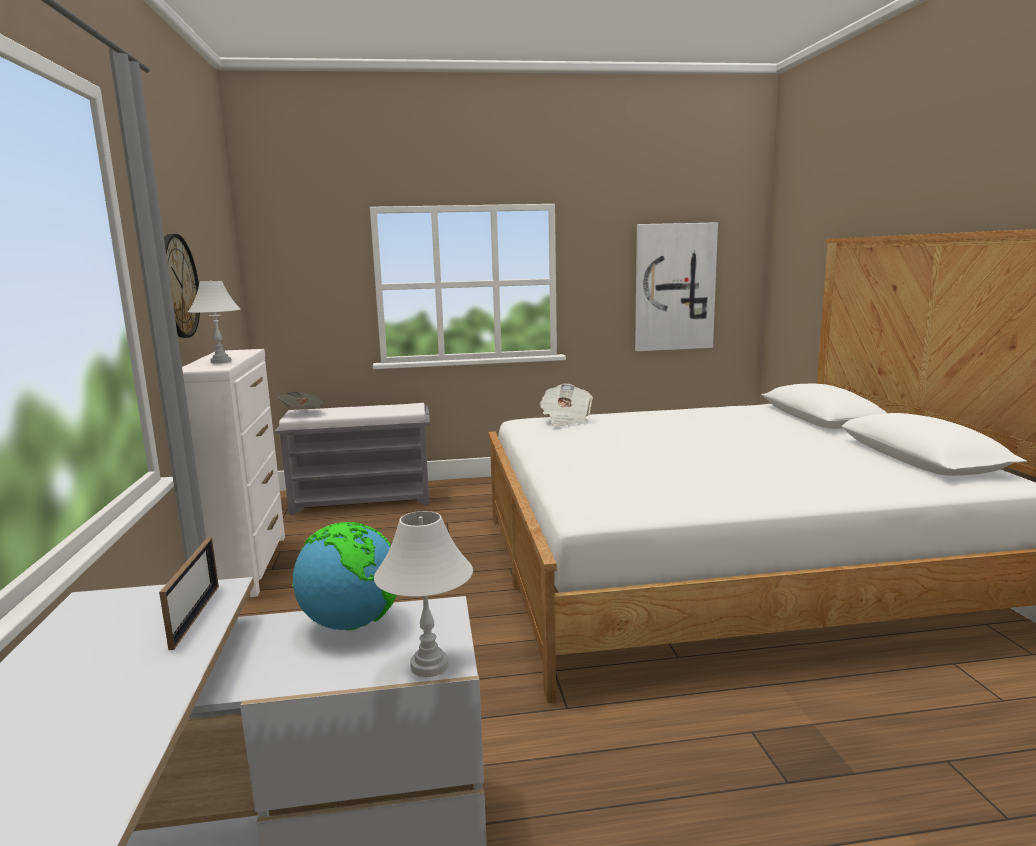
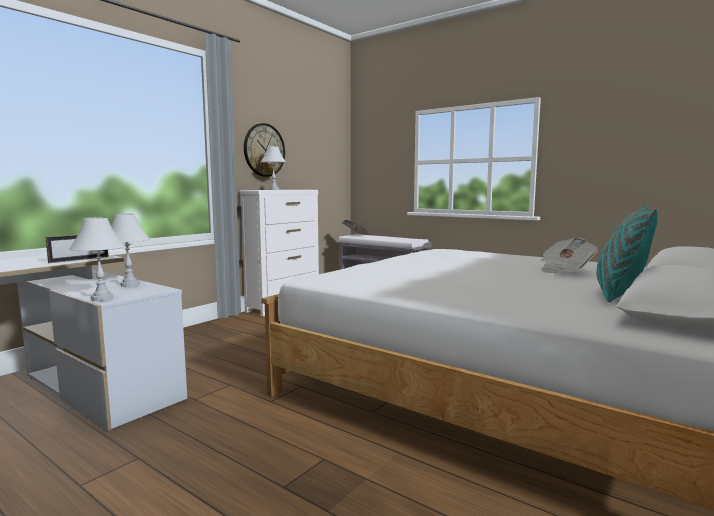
camera: 45 degrees right, 5 degrees down
(351, 624) = (129, 285): globe -> white table lamp
(565, 420) = (456, 249): newspaper -> newspaper (565, 270)
(674, 287) = (650, 163): picture -> none
(846, 449) = (620, 295): none -> turquoise pillow

